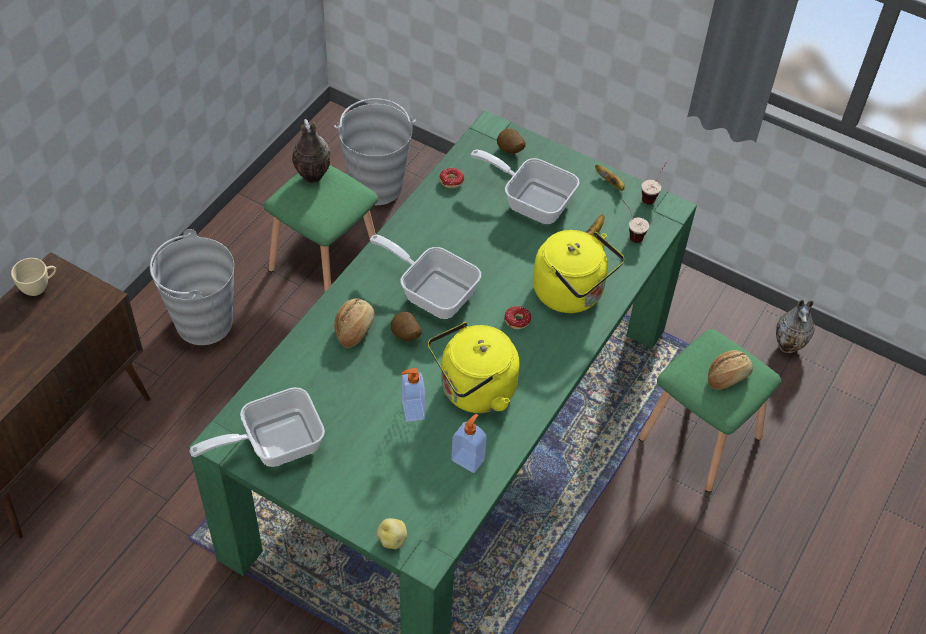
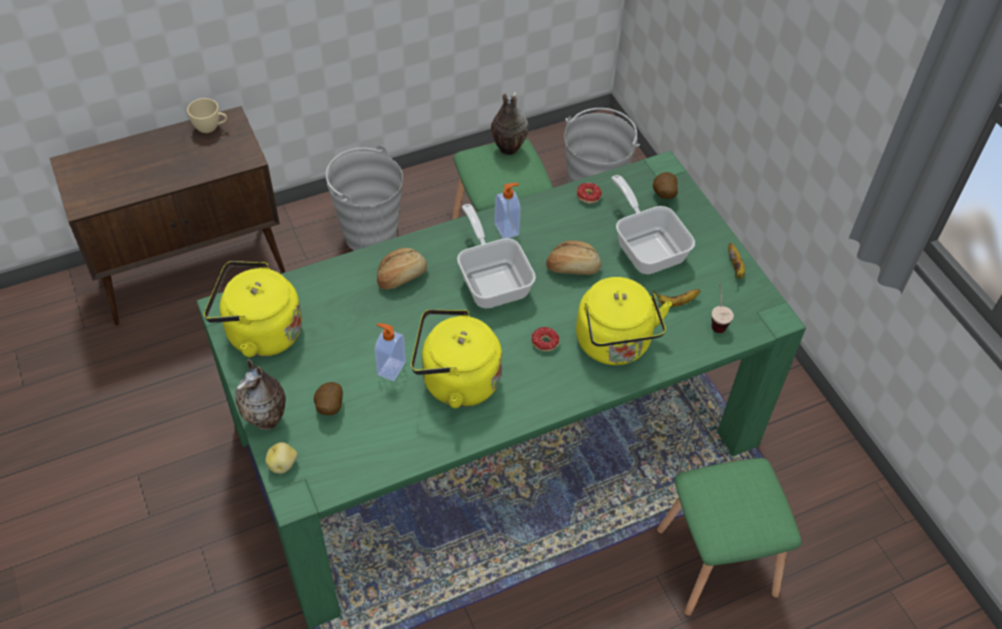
camera: 35 degrees right, 0 degrees up
(273, 443) = (259, 333): frying pan -> yellow kettle
(405, 336) = (438, 304): potato -> potato (329, 408)
(468, 459) = (401, 435): soap dispenser -> soap dispenser (507, 229)
(652, 195) = (767, 297): cup -> none
(727, 376) = (742, 509): bread -> bread (573, 267)
(789, 346) = (875, 528): vase -> vase (267, 420)

